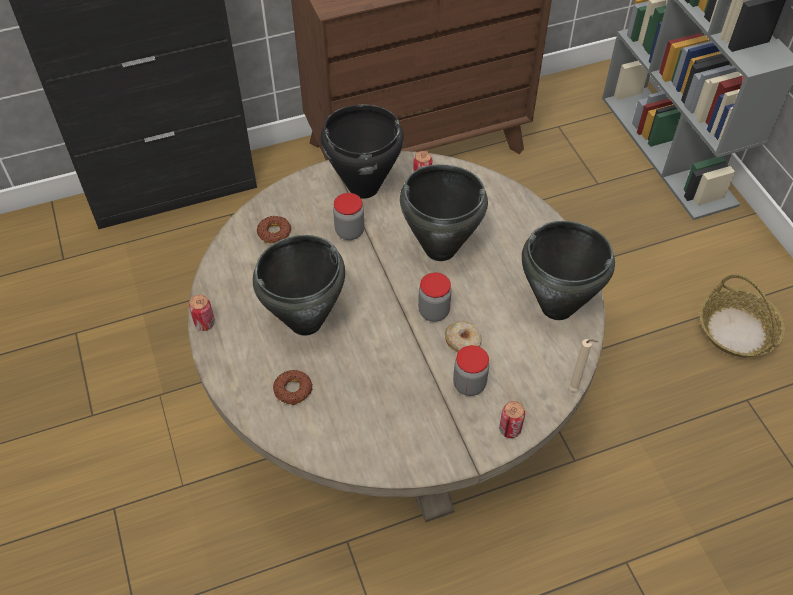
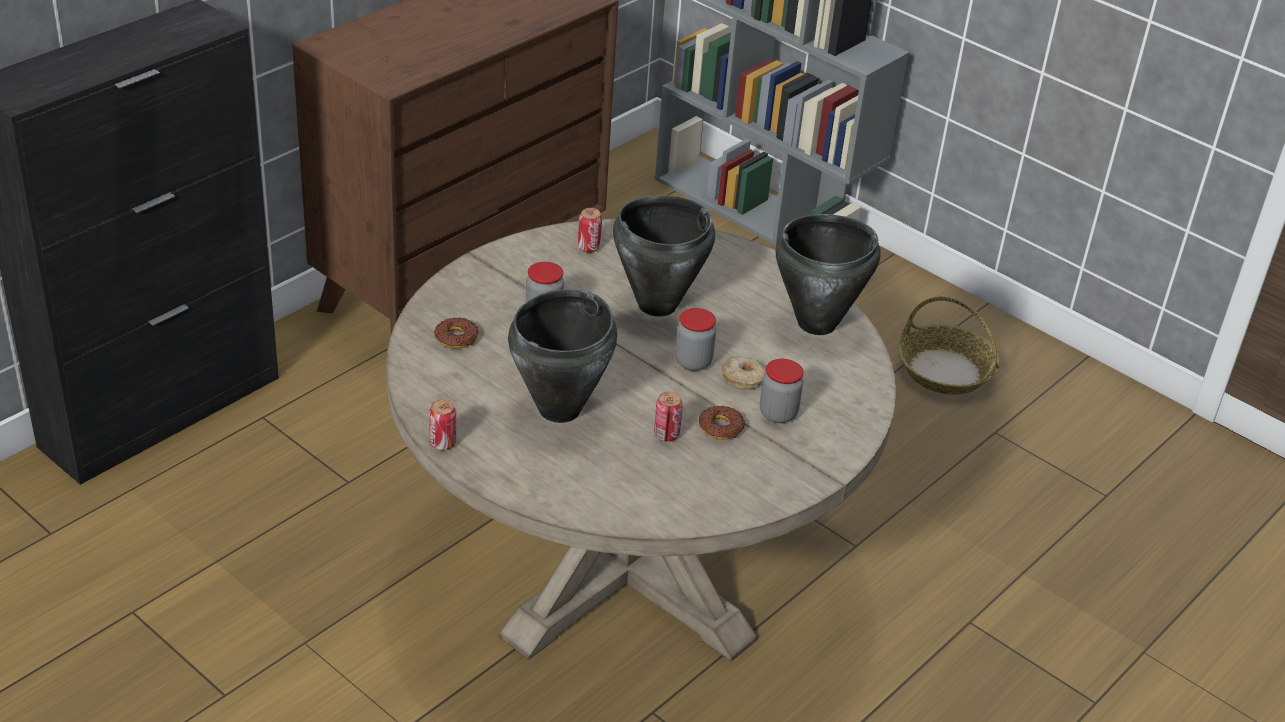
camera: 30 degrees left, 15 degrees down
(293, 390) = (594, 473): donut -> donut (721, 427)
(363, 187) = (526, 270): black cooking pot -> none
(510, 429) = (847, 439): can -> can (666, 435)
(575, 389) = (885, 387): beige candle -> none

